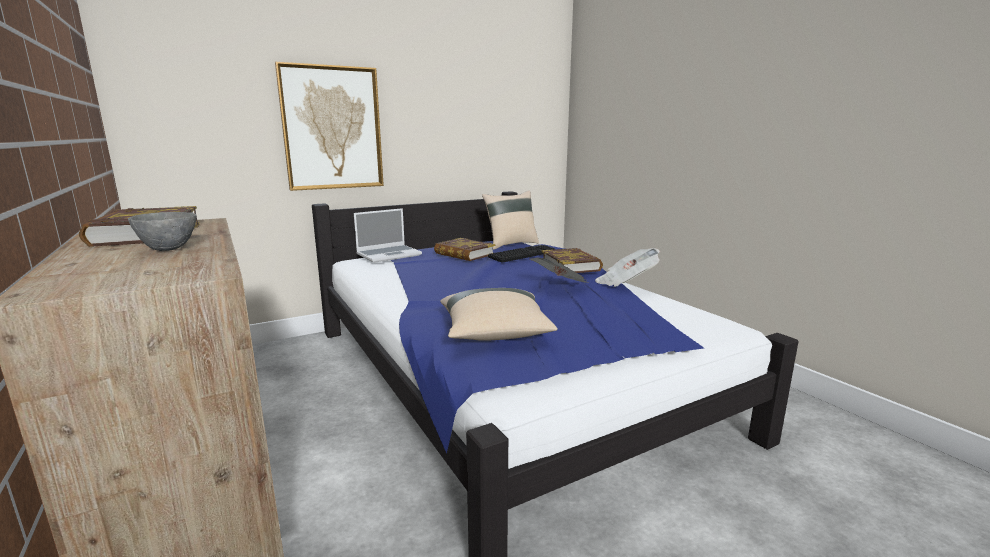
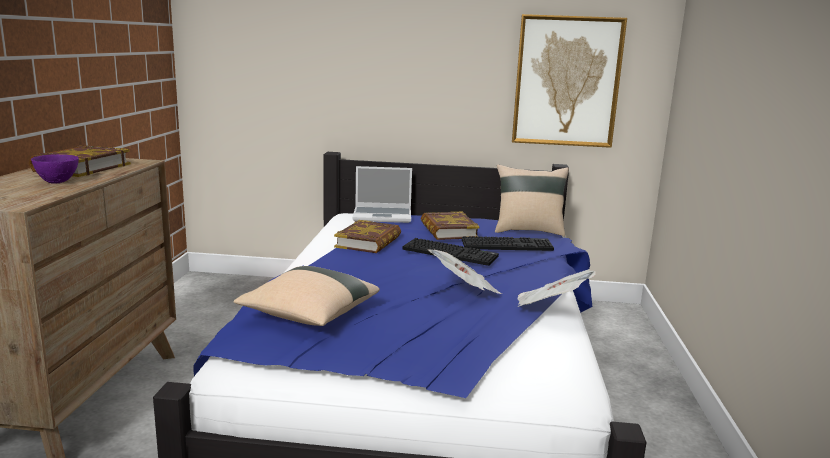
camera: 35 degrees right, 0 degrees up
(168, 249) = (57, 182): grey bowl -> purple bowl
(332, 128) = (357, 77): picture -> picture (566, 81)
(500, 267) = (451, 253): none -> keyboard
(571, 266) = (529, 271): book -> book (368, 242)

